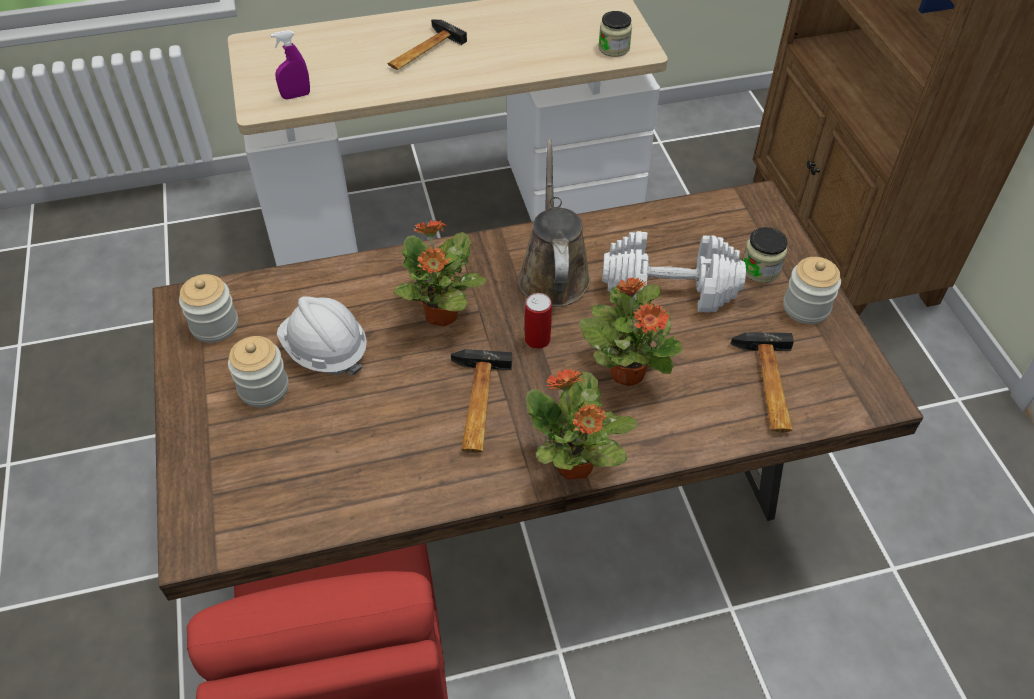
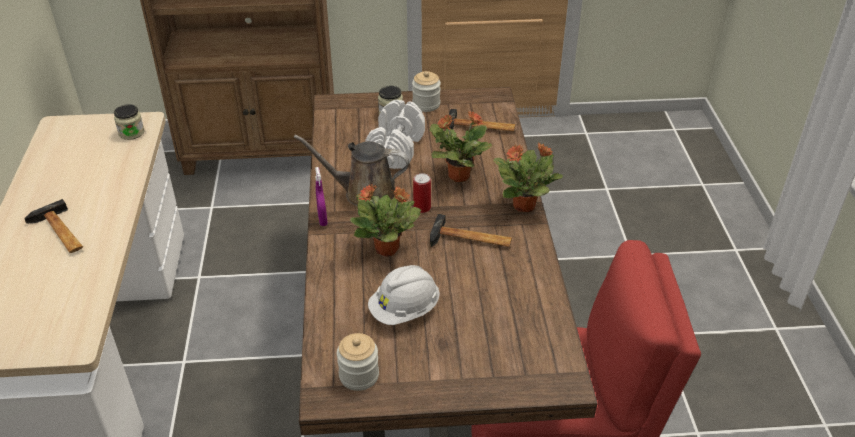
camera: 80 degrees left, 10 degrees down
(264, 388) = (433, 345): jar -> none
(296, 96) = (72, 319): purple spray bottle -> purple spray bottle (322, 219)

